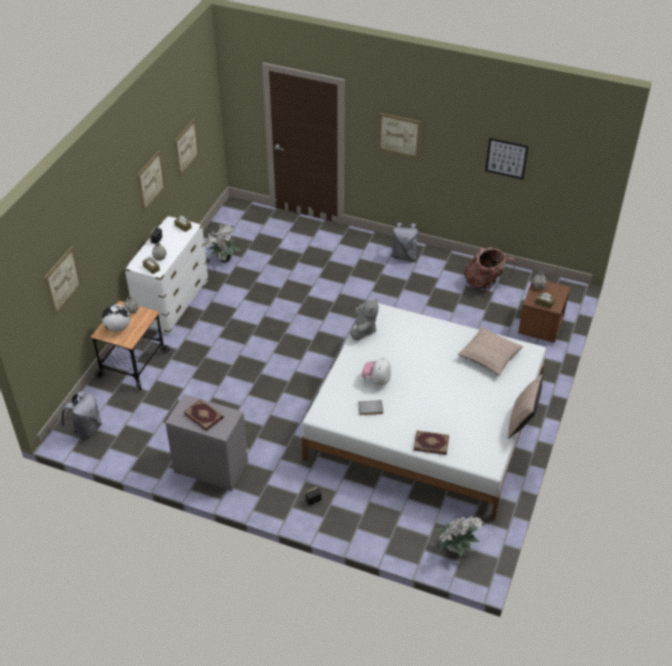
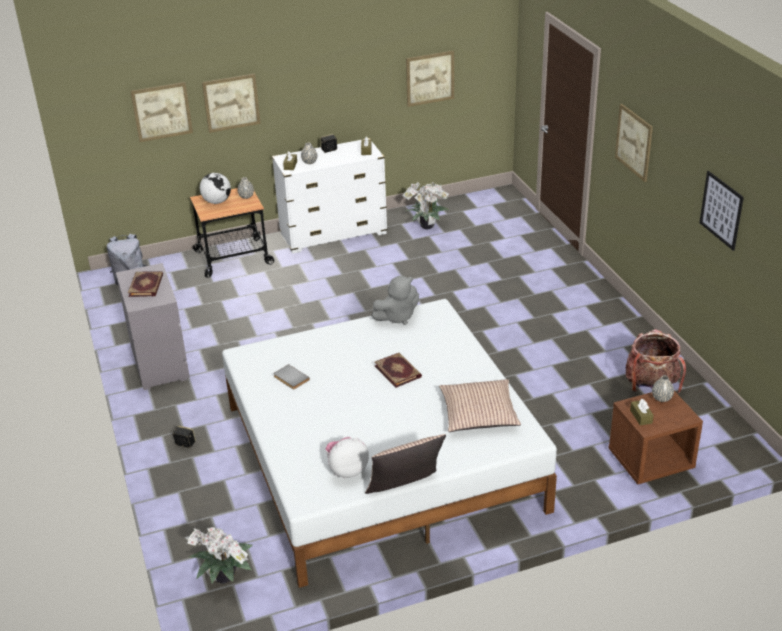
camera: 50 degrees right, 10 degrees down
(150, 181) = (349, 83): picture -> picture (231, 102)
(376, 380) = (336, 361): plush toy -> plush toy (347, 470)
(404, 255) = (601, 313): grey backpack -> none
(431, 443) = (290, 442): book -> book (398, 371)

